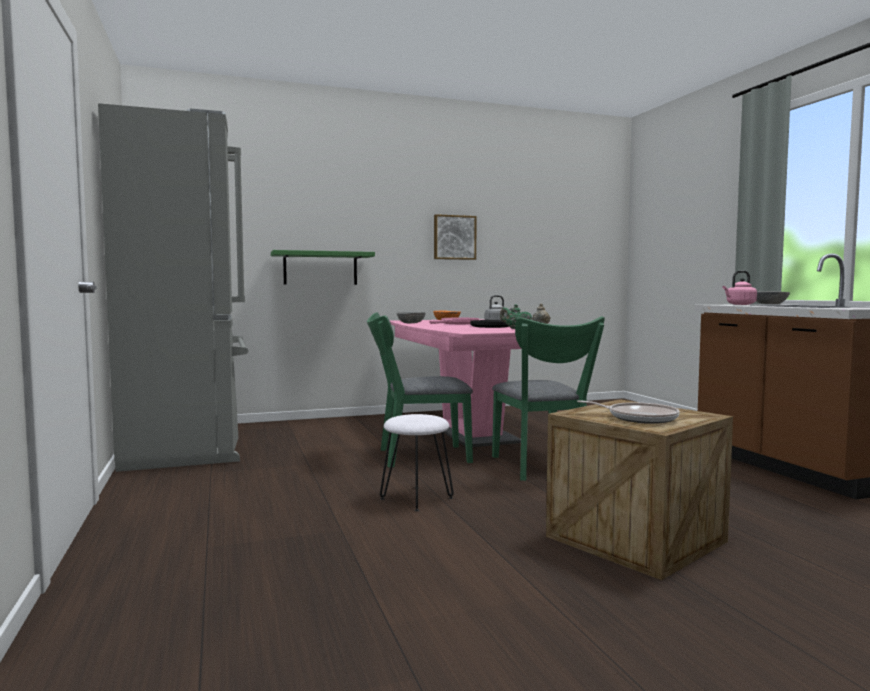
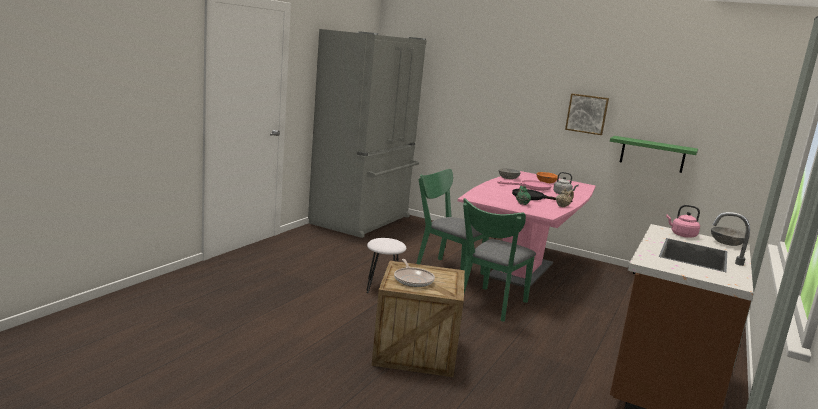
camera: 45 degrees right, 10 degrees up
(320, 268) = (479, 124): green shelf -> green shelf (652, 154)

